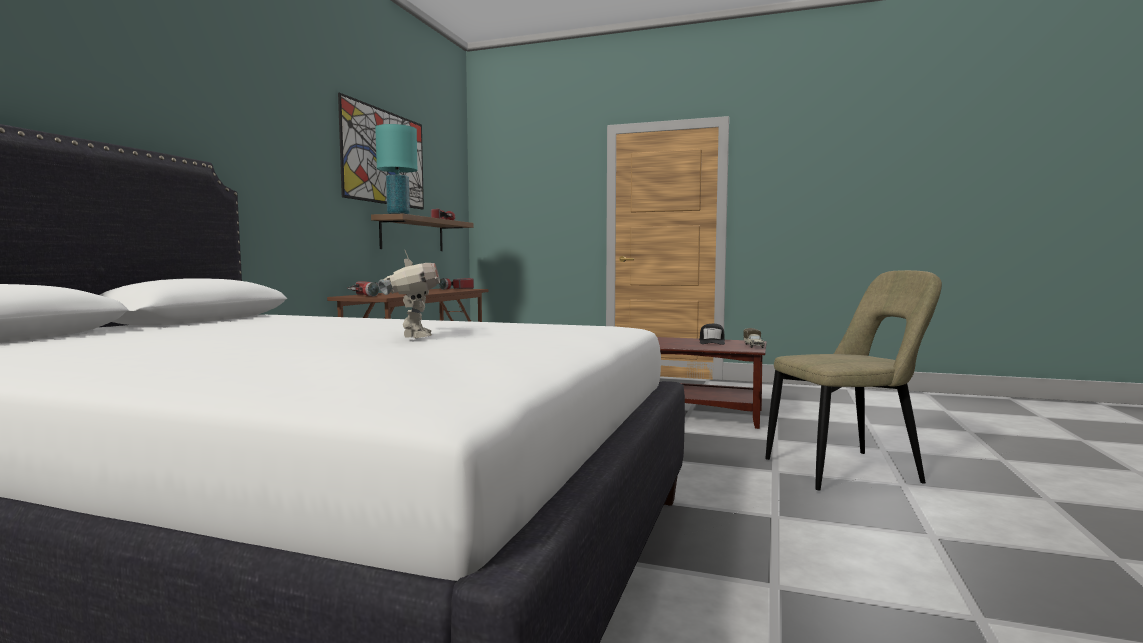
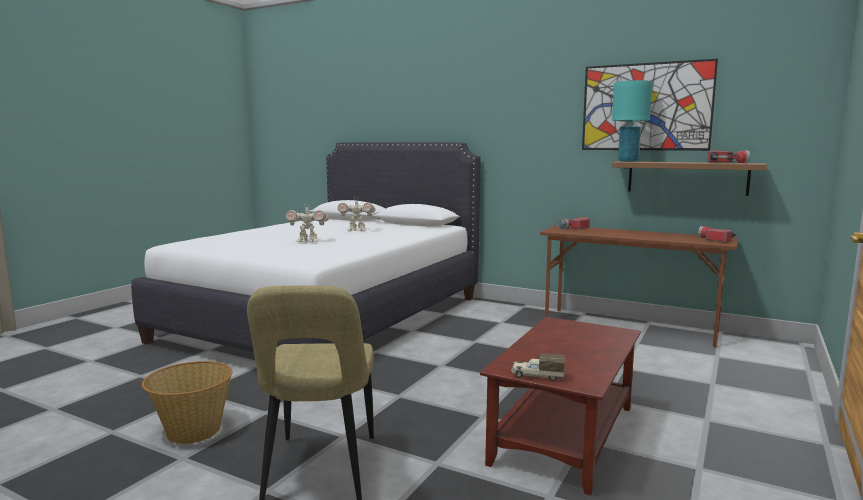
camera: 100 degrees right, 5 degrees up
(266, 330) = (357, 230): none -> toy robot
(712, 342) = (579, 361): black cap -> none
(878, 549) = (192, 431): none -> basket

